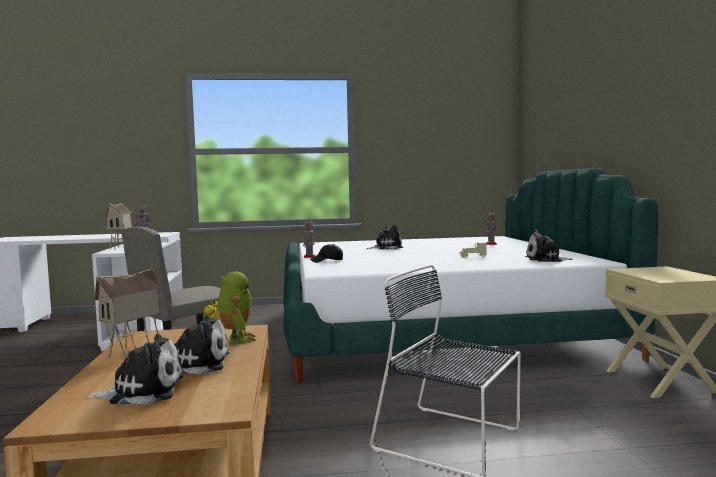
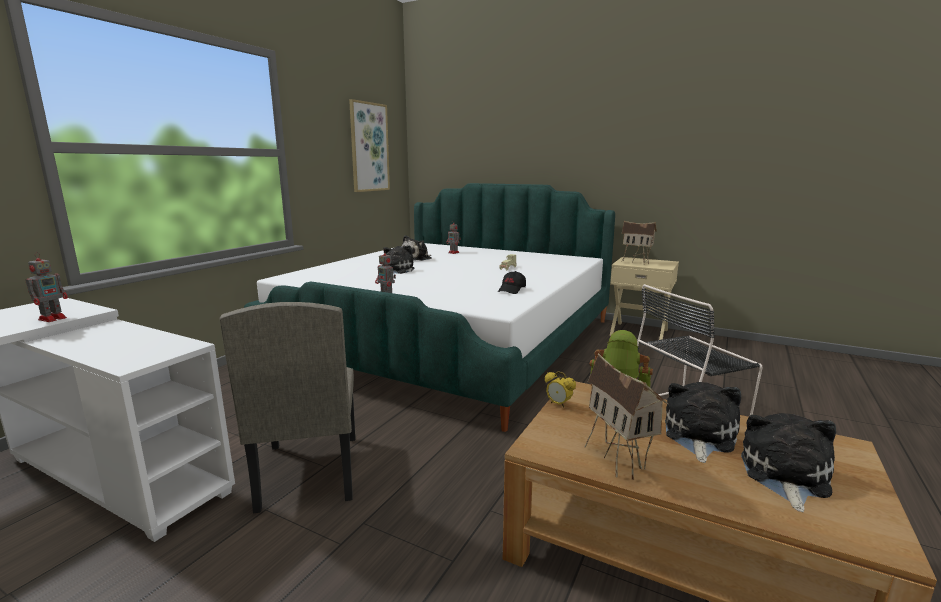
camera: 55 degrees left, 10 degrees up
(122, 248) = (100, 350): toy house -> toy house (636, 262)
(327, 261) = (432, 298): black cap -> black cap (512, 290)
(455, 141) = (369, 147): none -> picture
(546, 260) = (559, 263): plush toy -> plush toy (417, 258)

